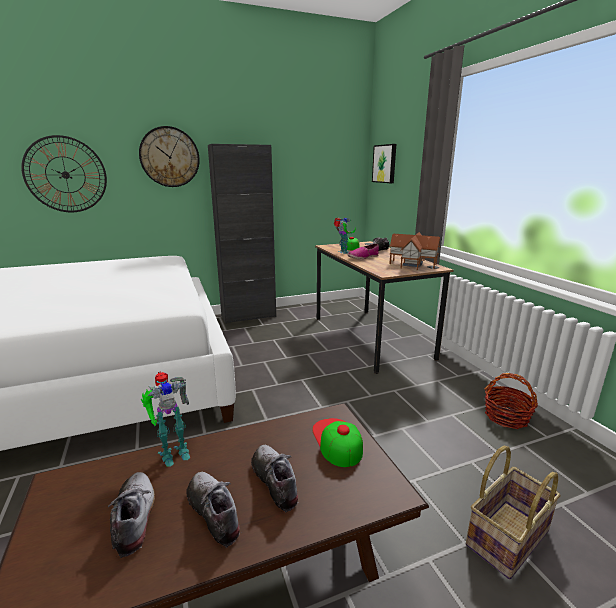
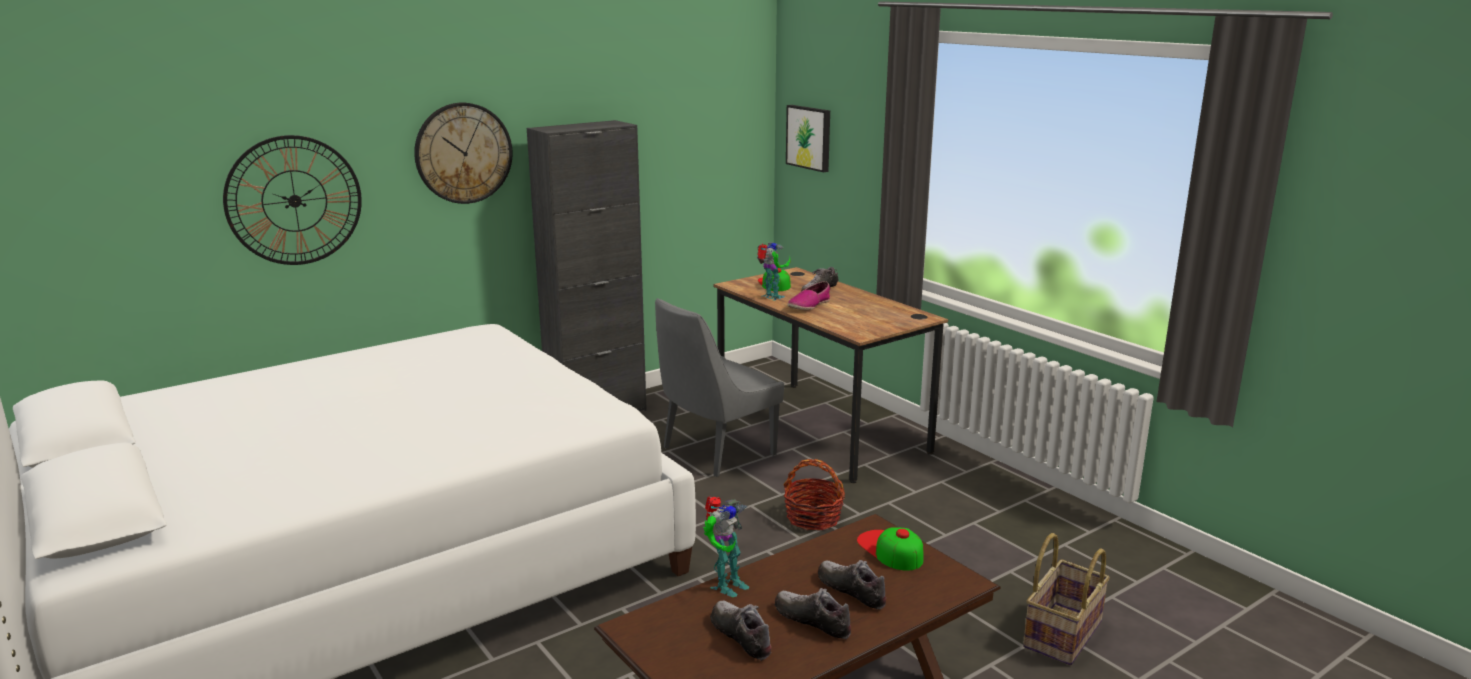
camera: 15 degrees left, 0 degrees up
(299, 343) = (715, 452): none -> grey chair
(412, 264) = (888, 314): toy house -> none
(506, 417) = (1039, 516): basket -> basket (813, 518)

